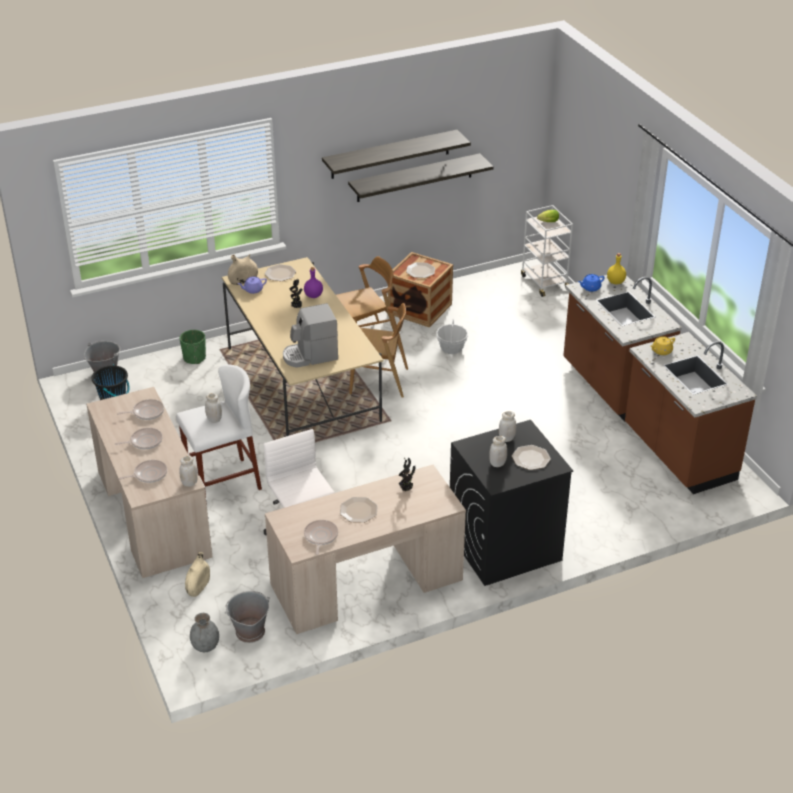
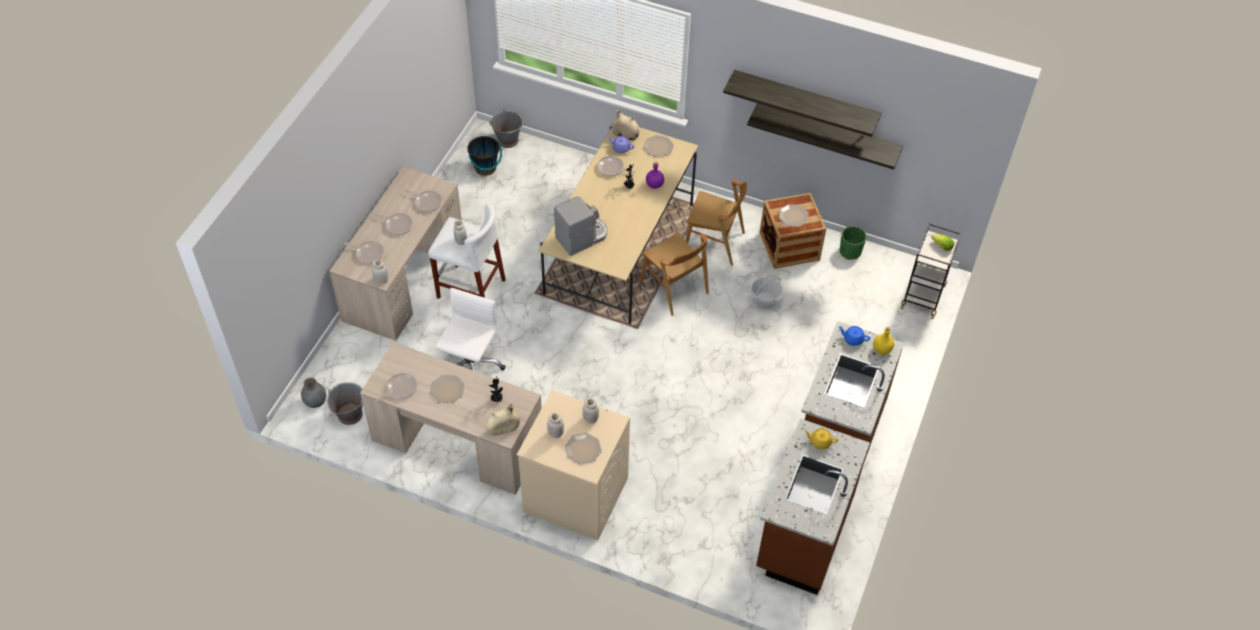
camera: 45 degrees right, 15 degrees up
(194, 358) = (578, 170): green planter -> green planter (850, 251)
(198, 586) = (362, 355): beige vase -> beige vase (503, 428)
(266, 305) = (612, 169): none -> frying pan
(310, 356) = (582, 237): coffee machine -> coffee machine turned 120 degrees clockwise
(504, 547) = (575, 494): black washing machine -> beige washing machine
(544, 282) = (923, 295): white cart -> black cart

